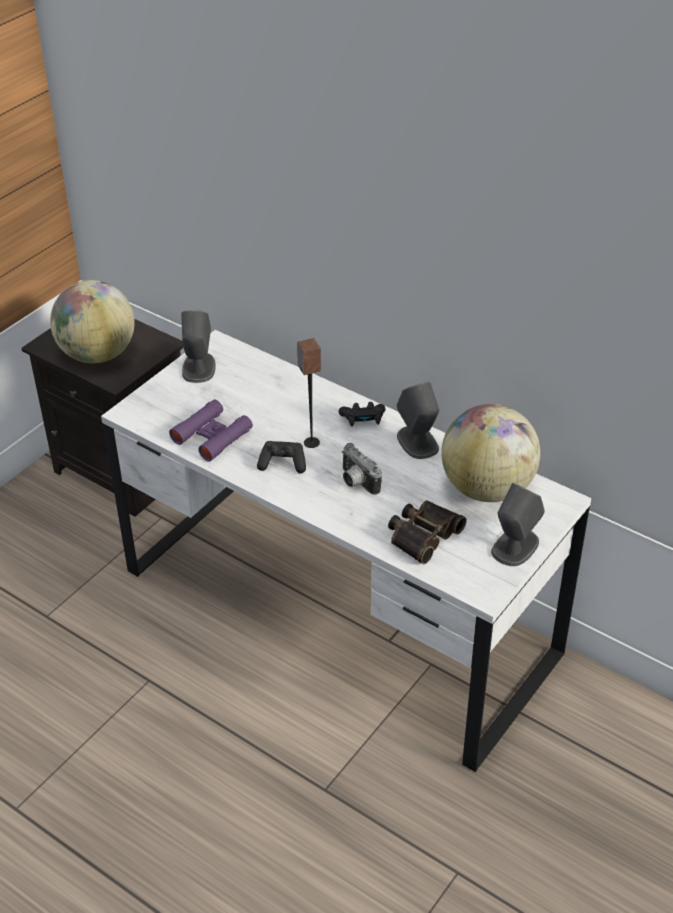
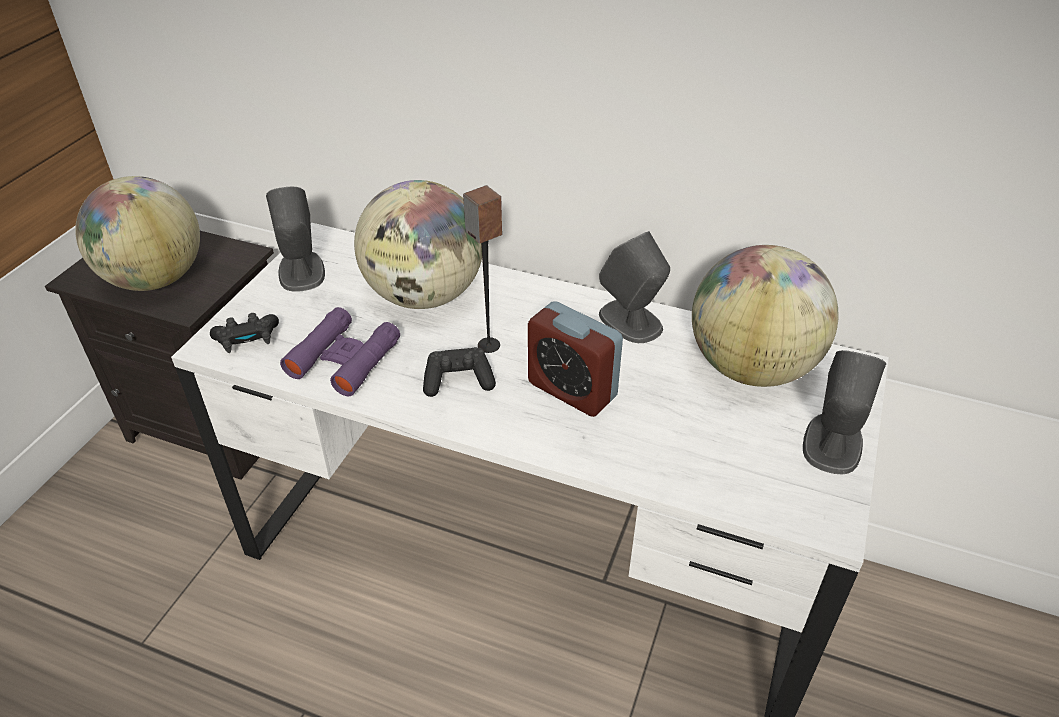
camera: 15 degrees left, 0 degrees up
(279, 400) = (424, 296): none -> globe
(356, 482) = (572, 390): camera -> alarm clock
(363, 420) = (547, 304): black game controller -> black game controller (248, 341)
(423, 534) = (698, 450): binoculars -> none

